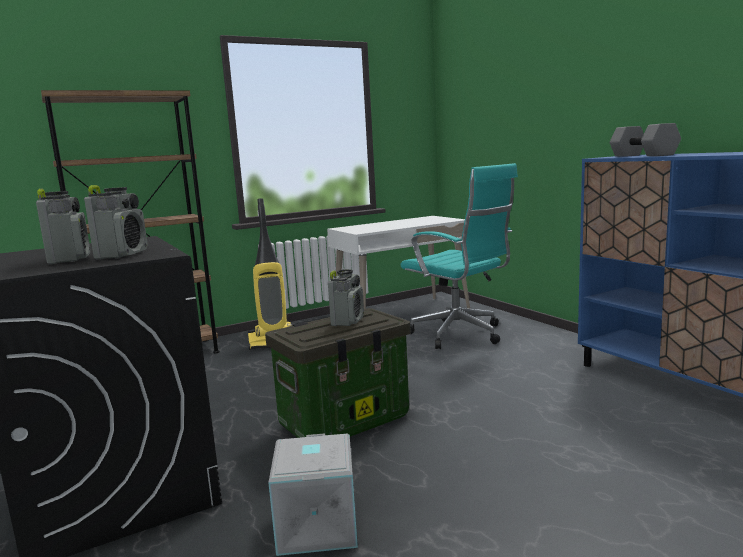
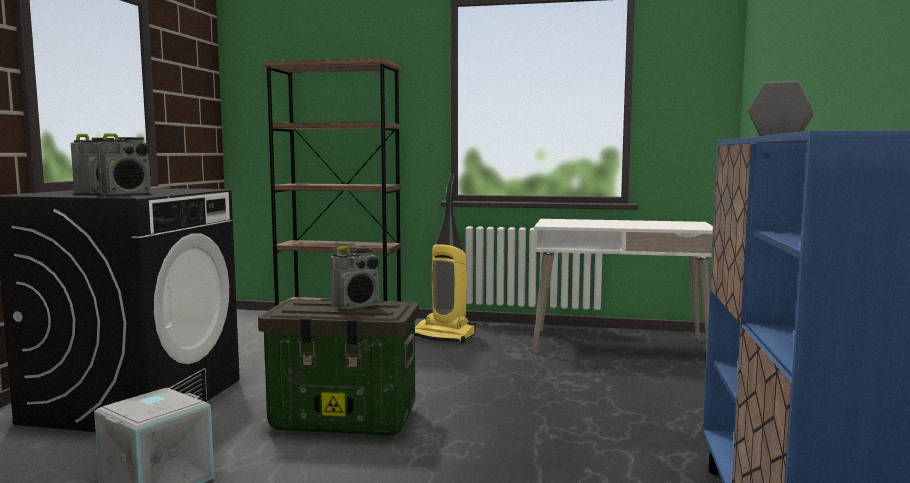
camera: 40 degrees right, 5 degrees down
(460, 335) = (634, 384): turquoise office chair -> none

